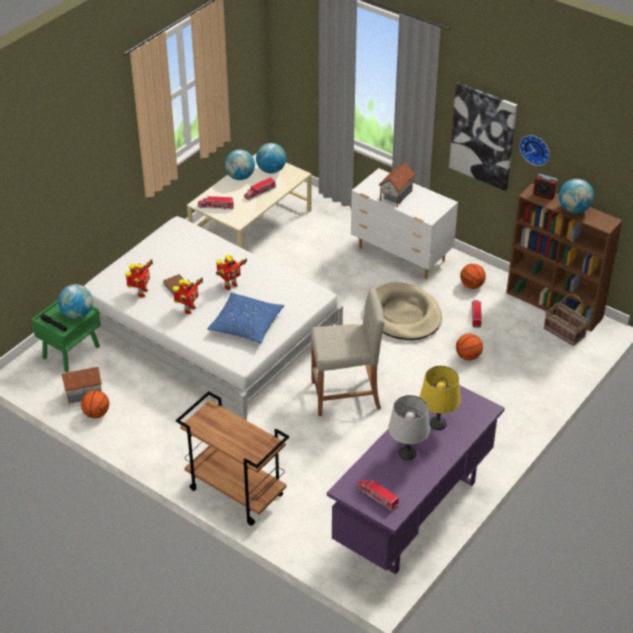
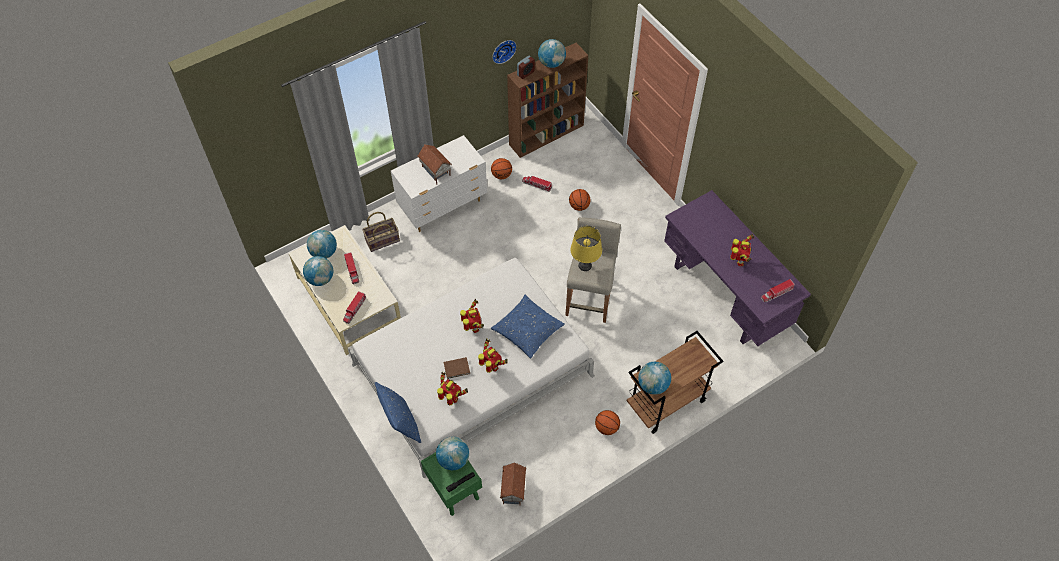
camera: 70 degrees left, 15 degrees up
(96, 413) = (541, 485): basketball -> basketball (606, 427)
(102, 268) = (401, 423): none -> blue pillow
(204, 419) = (652, 385): none -> globe
(403, 315) = (515, 230): beige dog bed -> none
(407, 453) = (739, 261): grey table lamp -> toy robot
(437, 423) = (715, 234): yellow table lamp -> yellow table lamp (585, 265)
(483, 136) = (459, 76): picture -> none
(564, 332) = (578, 140): basket -> basket (382, 240)

